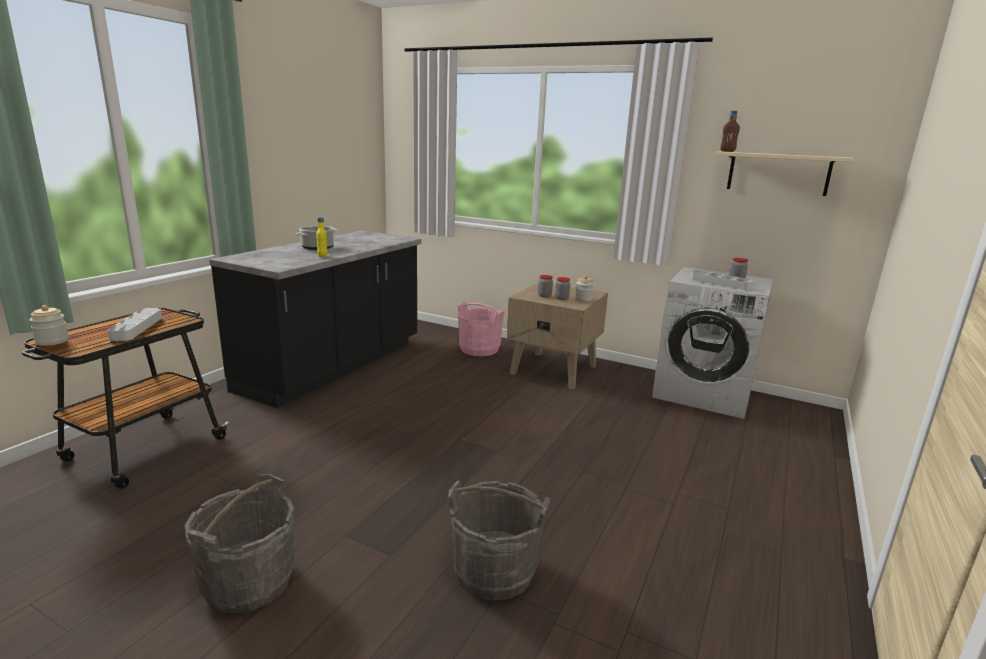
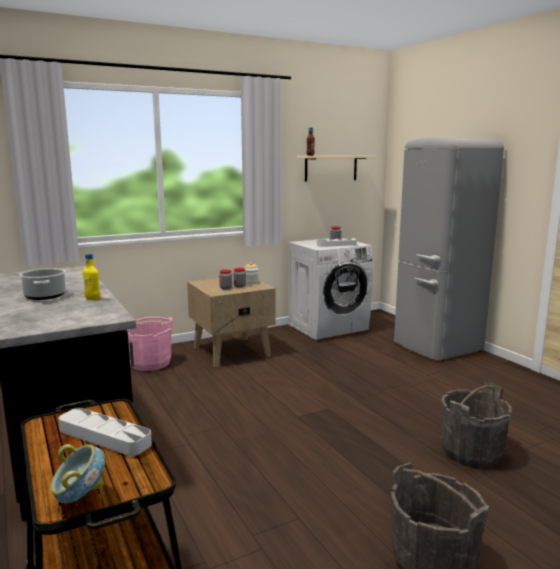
camera: 55 degrees left, 5 degrees down
(52, 341) = (80, 498): jar -> bowl
(787, 481) = (435, 347): none -> grey fridge

